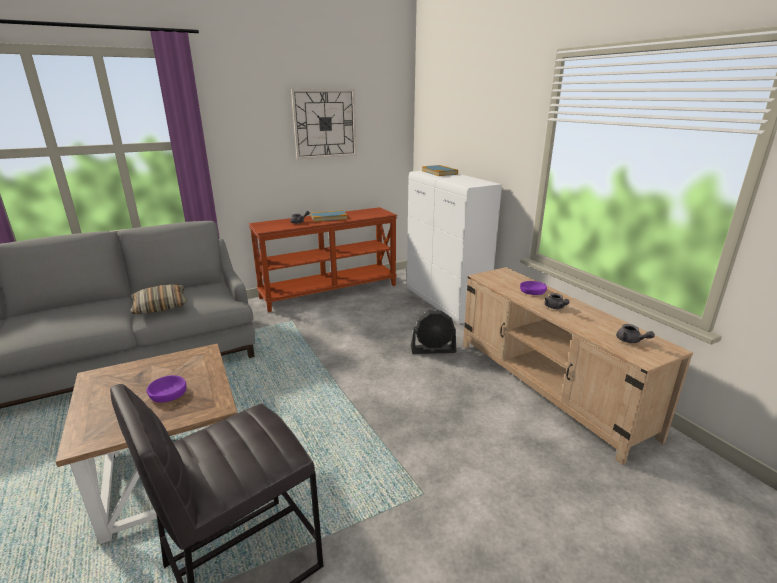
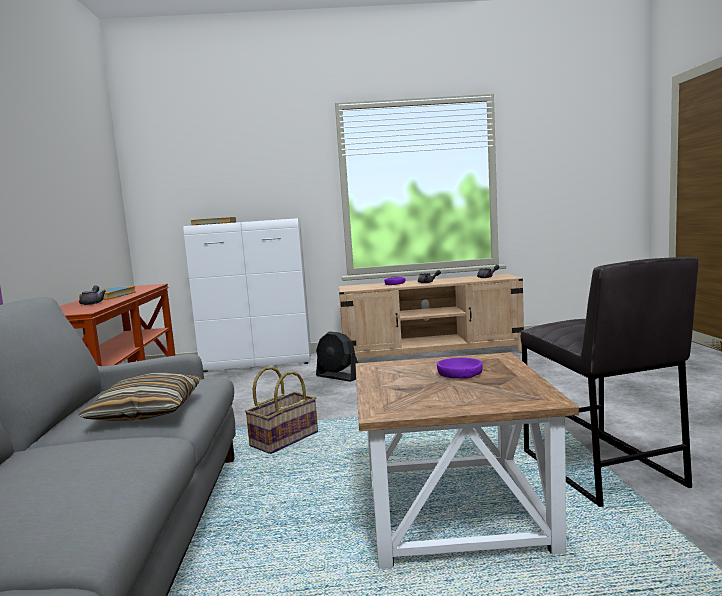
camera: 65 degrees left, 15 degrees down
(289, 365) = (284, 439): none -> basket
(325, 123) = (65, 170): wall clock -> none
(433, 349) = (338, 376): black fan -> black fan turned 105 degrees clockwise

